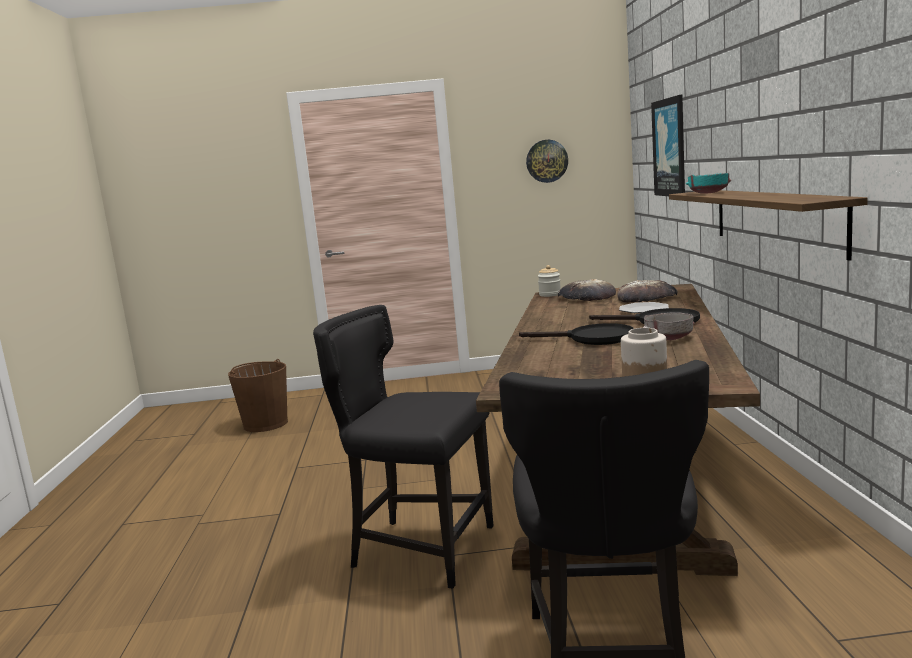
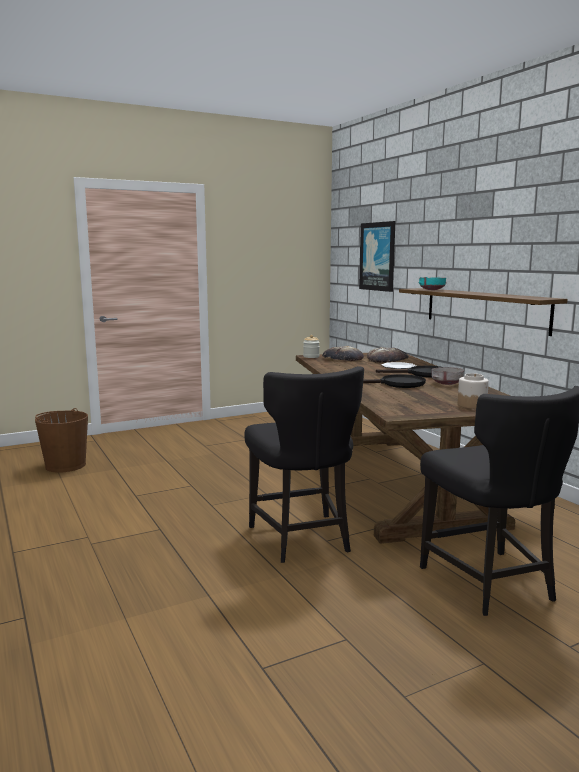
camera: 25 degrees left, 0 degrees up
(420, 548) = (302, 539): black chair -> black chair turned 105 degrees counterclockwise
(547, 161) = (274, 257): wall clock -> none

